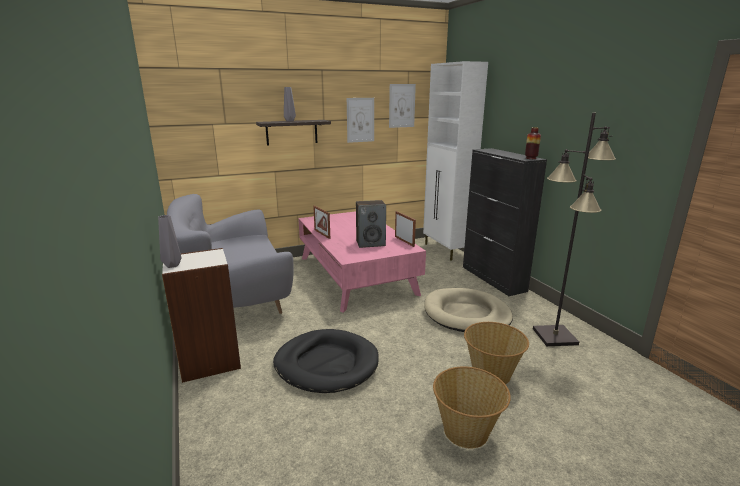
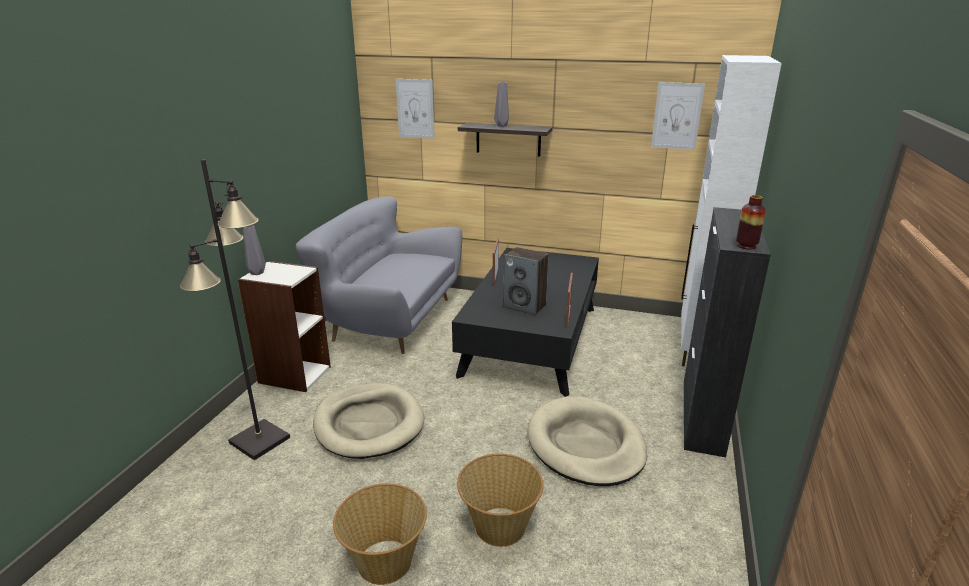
camera: 40 degrees right, 5 degrees up
(326, 364) = (369, 424): black dog bed -> beige dog bed
(355, 275) = (531, 339): pink coffee table -> black coffee table
(360, 120) = (605, 132): picture -> picture (415, 108)
(555, 337) = (657, 534): black floor lamp -> black floor lamp (259, 441)

